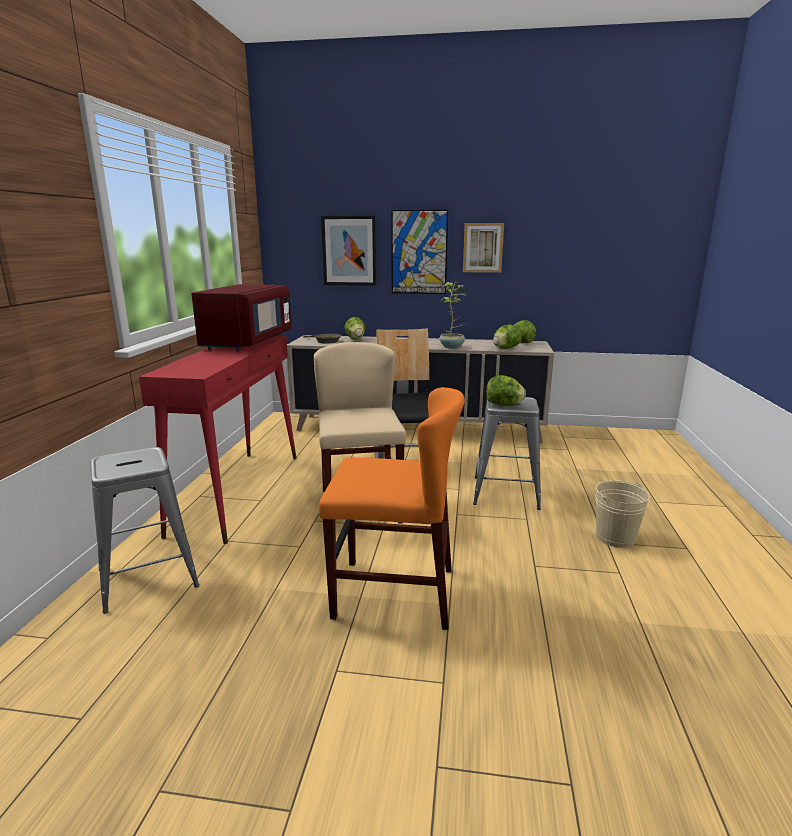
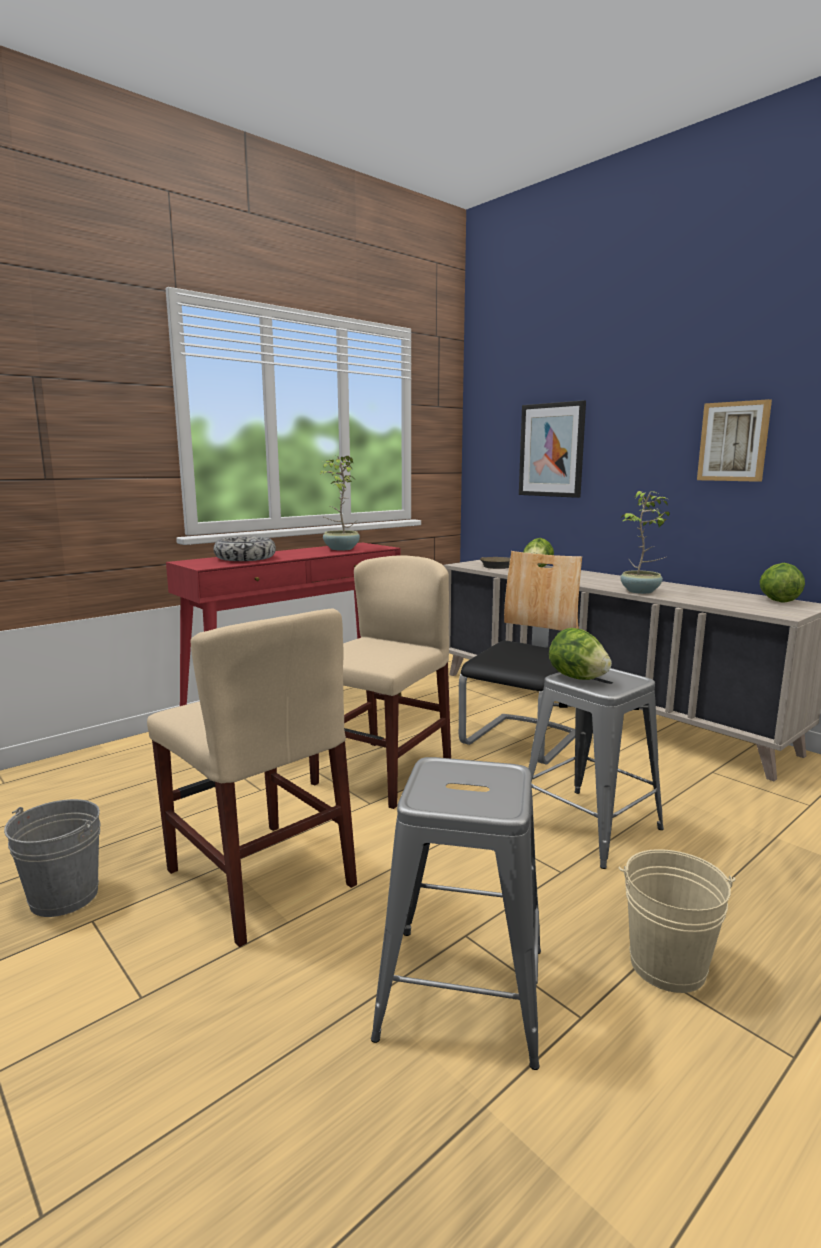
camera: 40 degrees right, 5 degrees down
(148, 577) = (121, 765): grey stool -> grey stool (461, 992)
(202, 362) = (245, 558): none -> bowl
(247, 343) = (340, 549): red microwave -> potted plant
(287, 671) = (64, 896): none -> grey bucket
(394, 593) = (259, 877): orange chair -> beige chair
(419, 252) = (638, 451): picture -> none
(505, 348) = (722, 604): lettuce -> none

